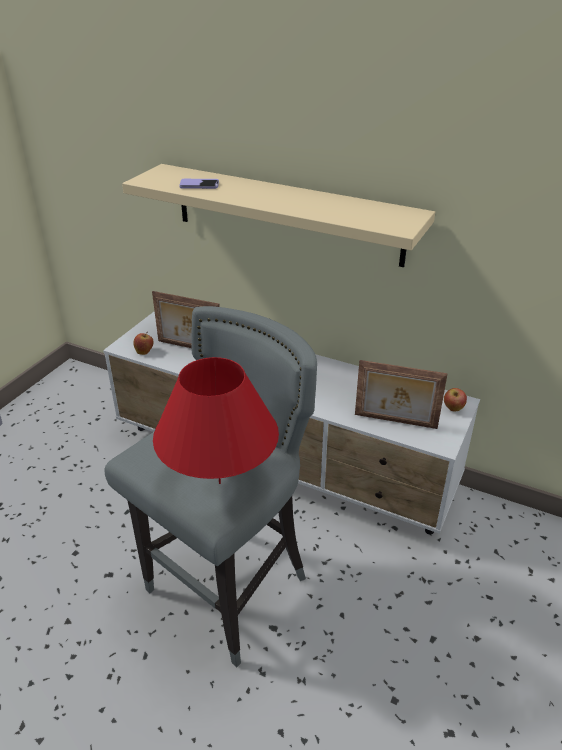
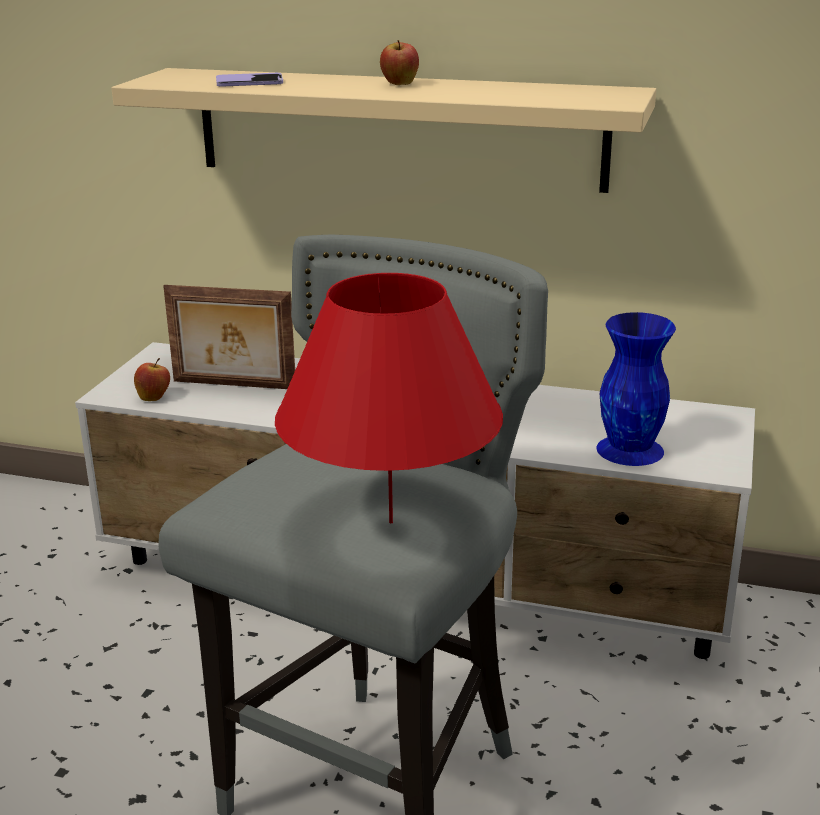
camera: 10 degrees left, 10 degrees down
(395, 422) = (631, 449): picture frame -> blue vase
(453, 409) = (718, 424): apple -> apple (400, 84)

